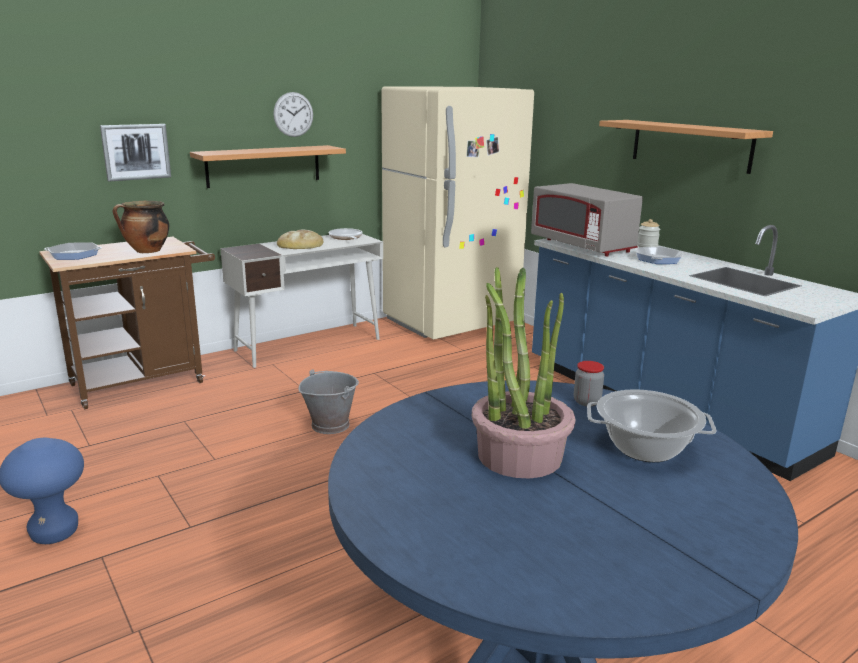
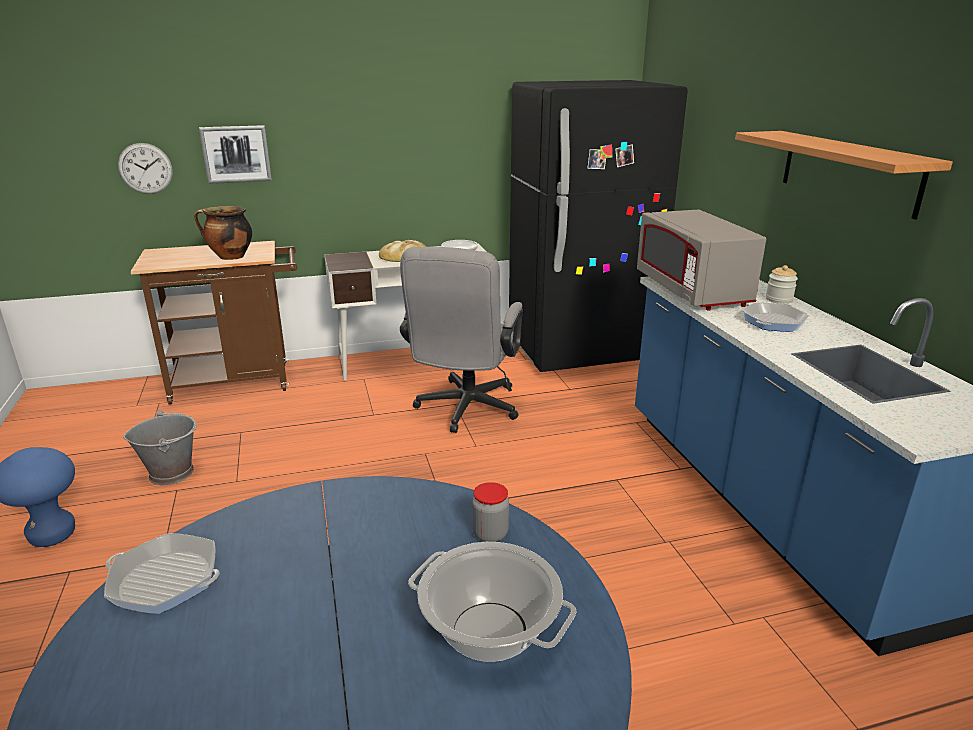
camera: 20 degrees right, 5 degrees up
(74, 255) = (165, 256): frying pan -> frying pan (165, 580)
(264, 166) = (373, 170): shelf -> none
(293, 114) = (407, 114): wall clock -> wall clock (145, 168)
(330, 424) = (369, 461): grey bucket -> grey bucket (172, 472)
(386, 376) = (465, 410): none -> grey office chair
(451, 322) = (579, 351): beige fridge -> black fridge
(519, 455) = (325, 604): potted plant -> none

